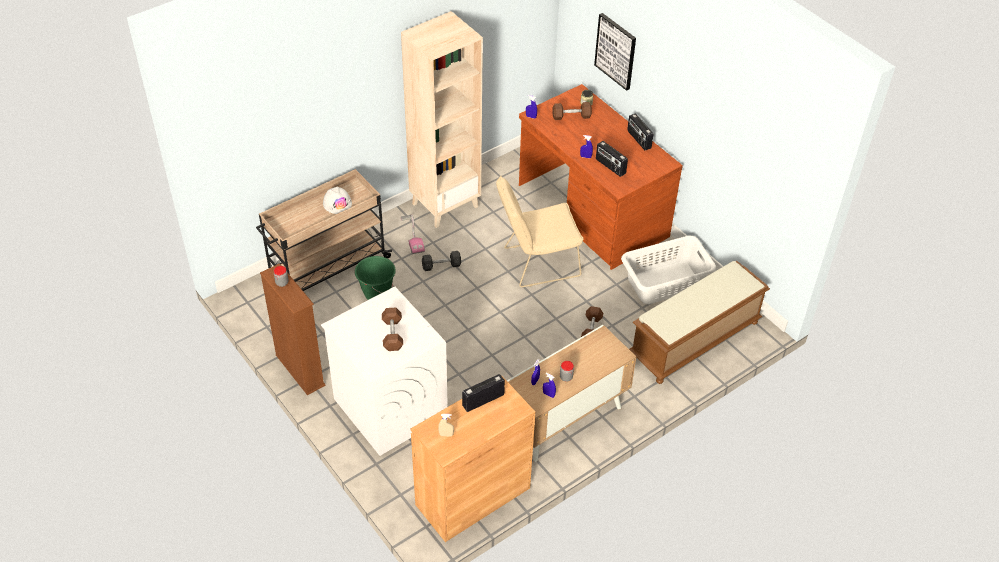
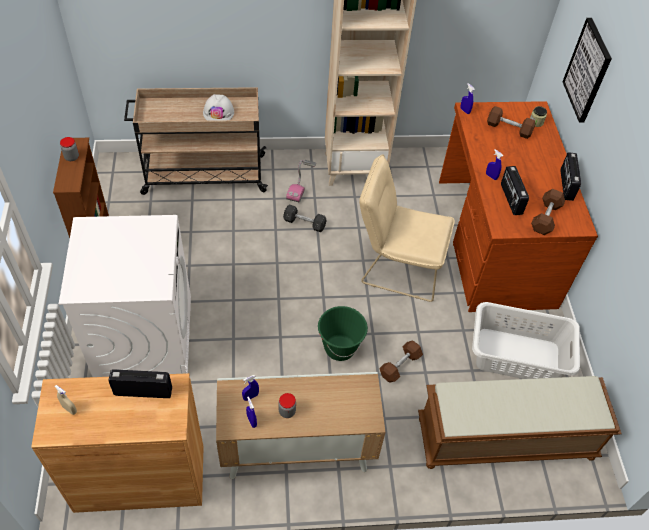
camera: 30 degrees right, 5 degrees up
(376, 293) = (225, 219): green bucket -> green bucket (339, 348)
(392, 334) = (127, 264): brown dumbbell -> brown dumbbell (545, 217)

